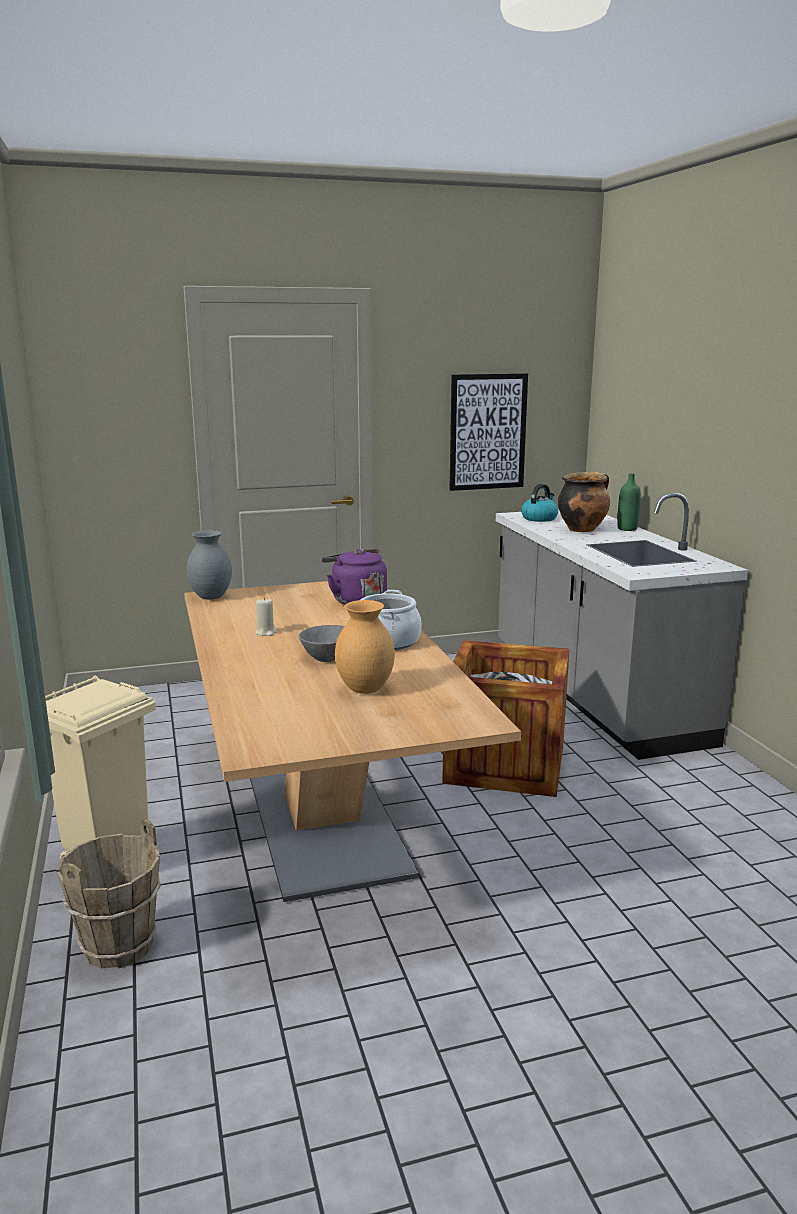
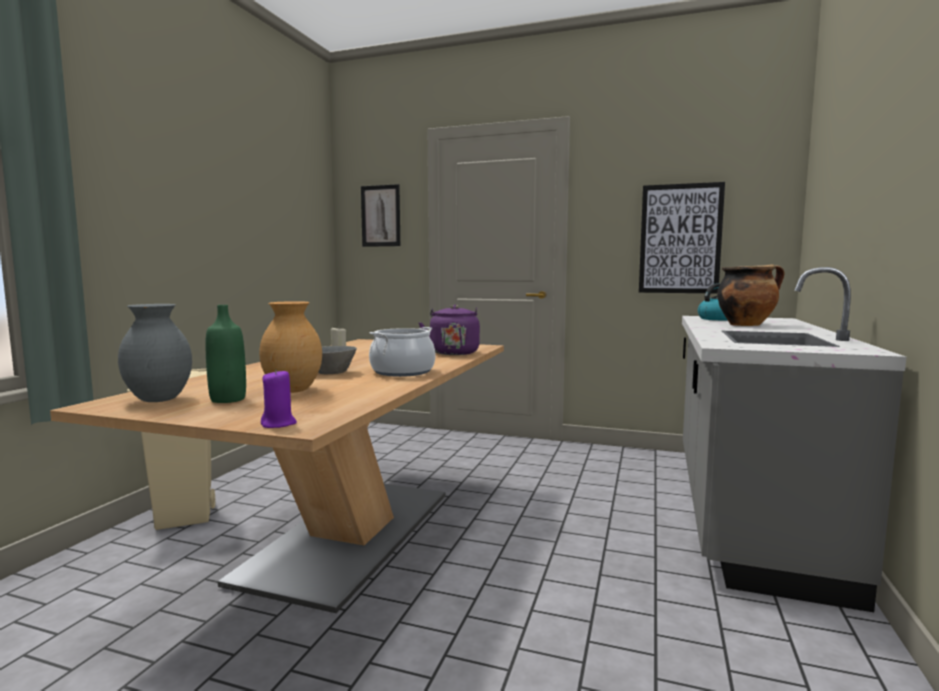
camera: 35 degrees right, 10 degrees down
(117, 405) = (380, 216): none -> picture
(118, 946) = (90, 572): brown bucket -> none
(211, 597) = (366, 341): grey vase -> grey vase (160, 400)
(463, 725) = (279, 424): none -> purple candle
(505, 763) = (565, 544): crate -> none
(627, 529) = (803, 327): green bottle -> green bottle (228, 399)

